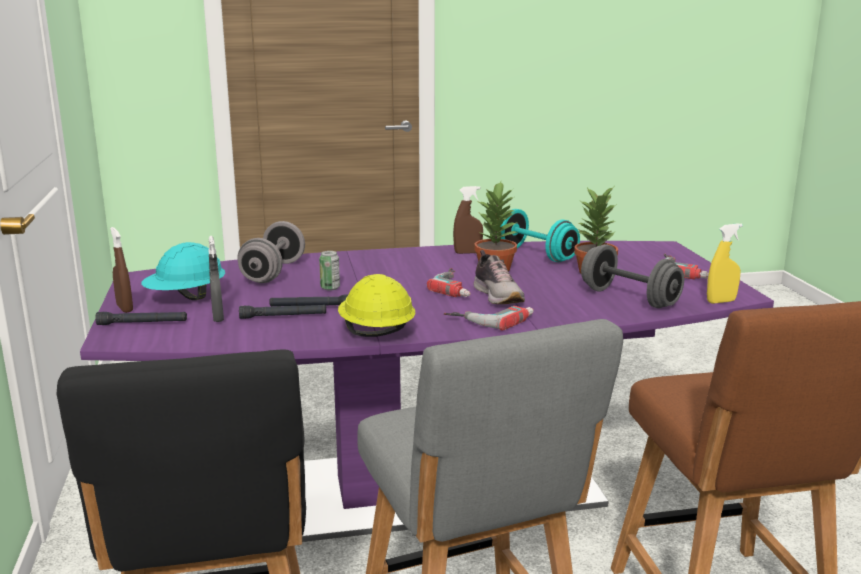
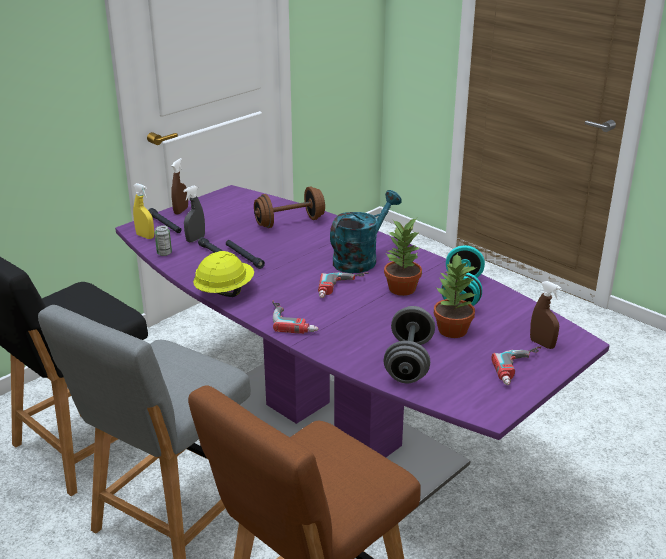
camera: 55 degrees right, 10 degrees up
(186, 298) = (214, 218): turquoise hard hat -> none
(273, 272) = (289, 222): grey dumbbell -> brown dumbbell
(330, 288) = (284, 249): can -> can (164, 253)
(410, 267) = (360, 259): none -> turquoise watering can
(468, 252) = (425, 266): brown spray bottle -> brown spray bottle (542, 344)
(498, 296) = (343, 309): shoe -> none
(721, 301) = (458, 406): yellow spray bottle -> yellow spray bottle (145, 236)

